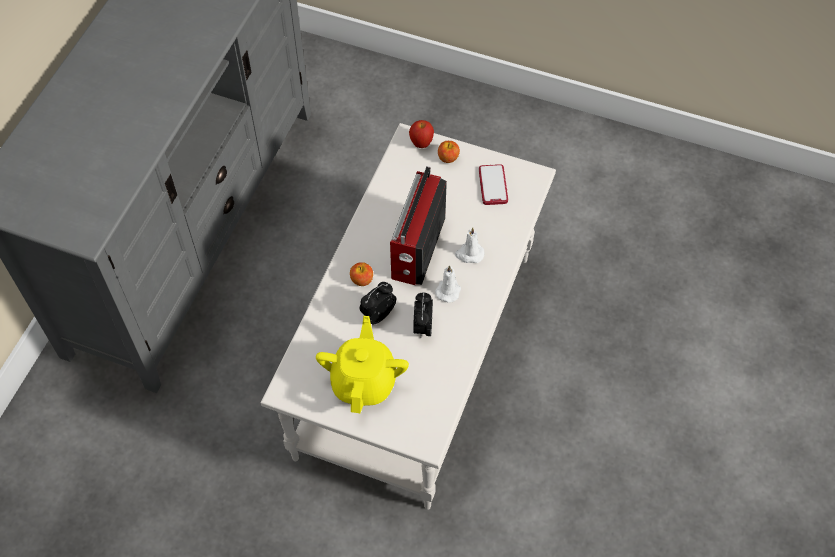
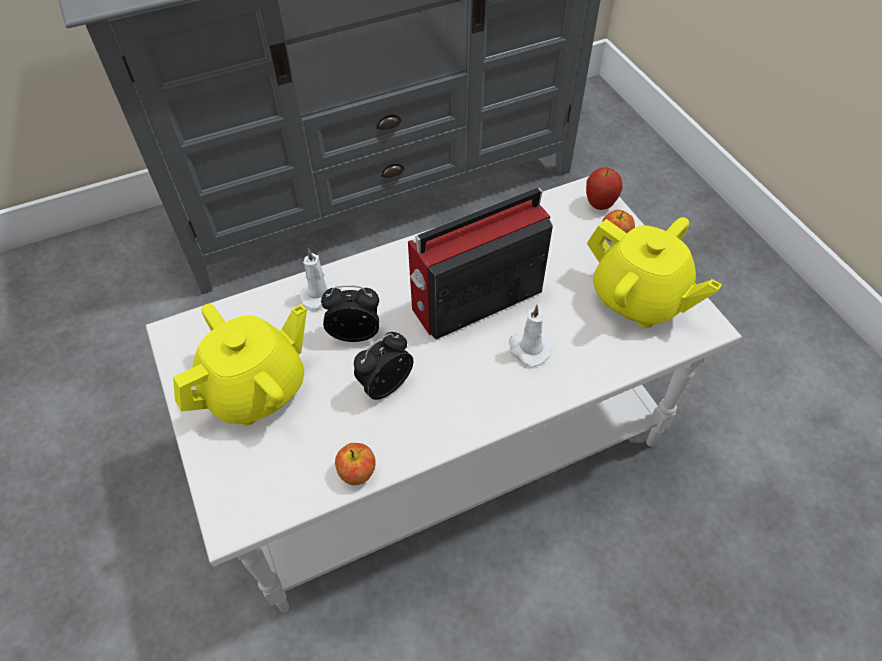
camera: 45 degrees right, 5 degrees down
(361, 280) = (381, 287): apple -> apple (357, 472)
(448, 290) = (459, 369): white candle -> white candle (321, 295)
(493, 185) = (638, 299): phone -> yellow teapot

